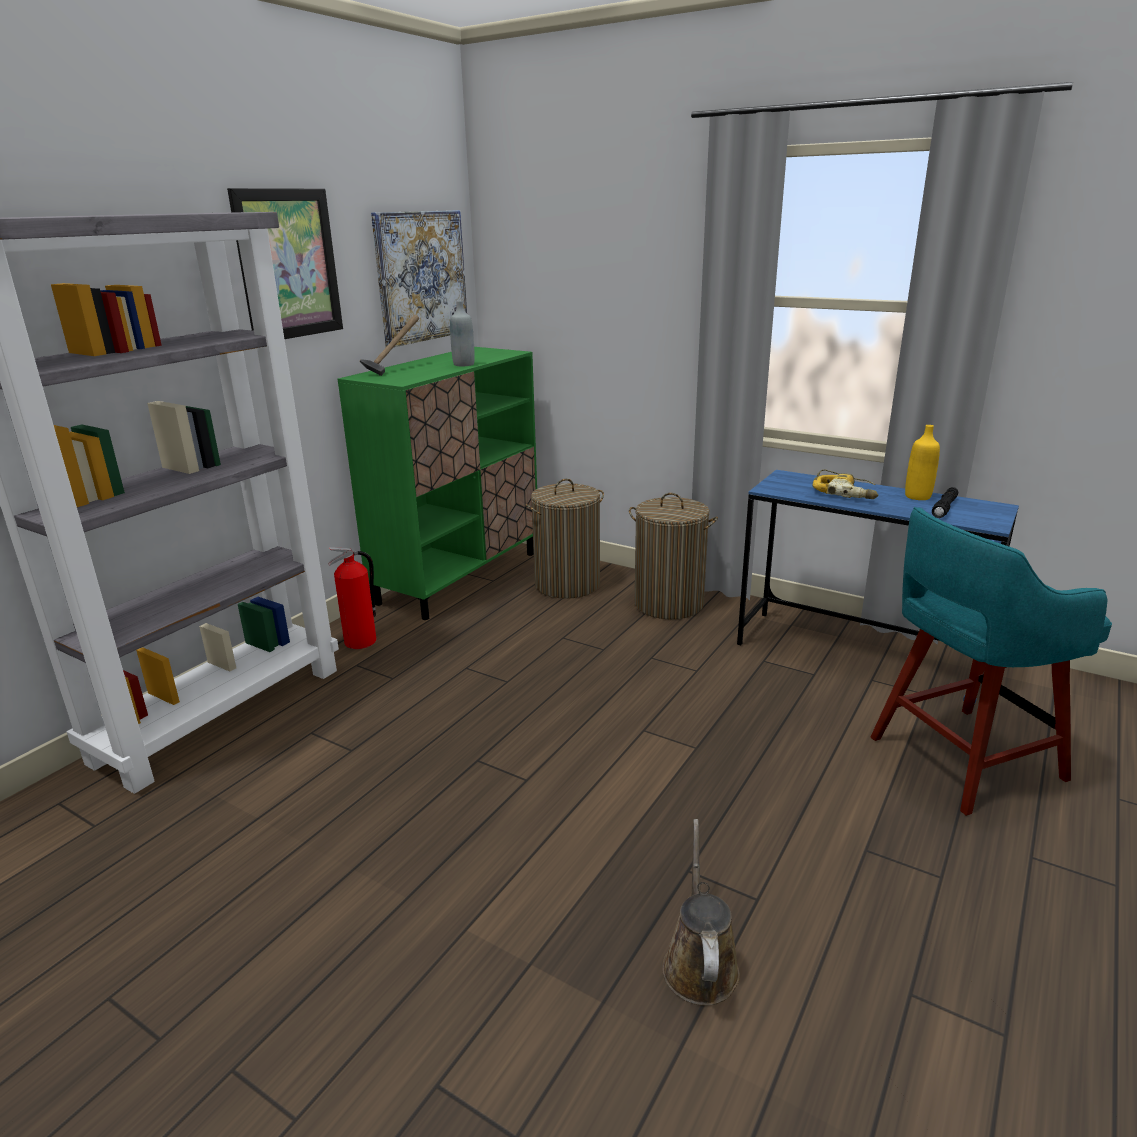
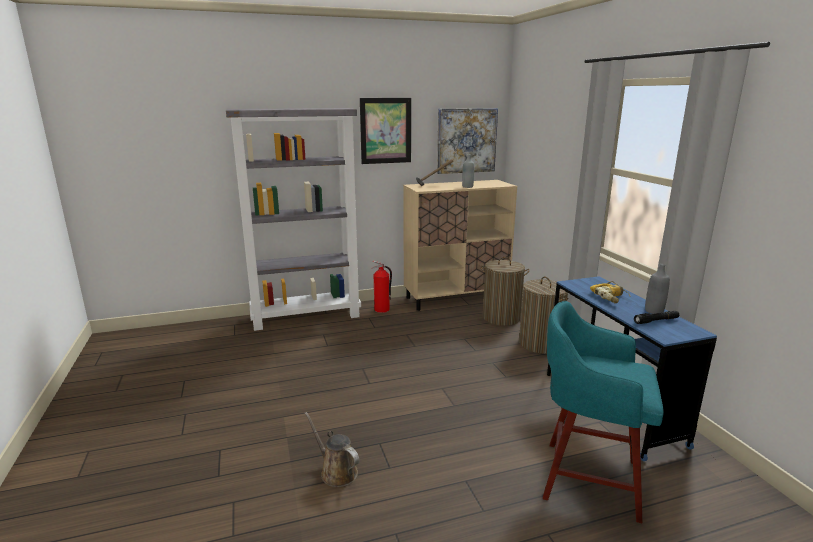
camera: 40 degrees right, 5 degrees down
(459, 577) = (456, 298): green cabinet -> beige cabinet
(699, 963) = (336, 471): brown watering can -> brown watering can turned 90 degrees counterclockwise
(917, 496) = (654, 311): yellow bottle -> grey bottle

